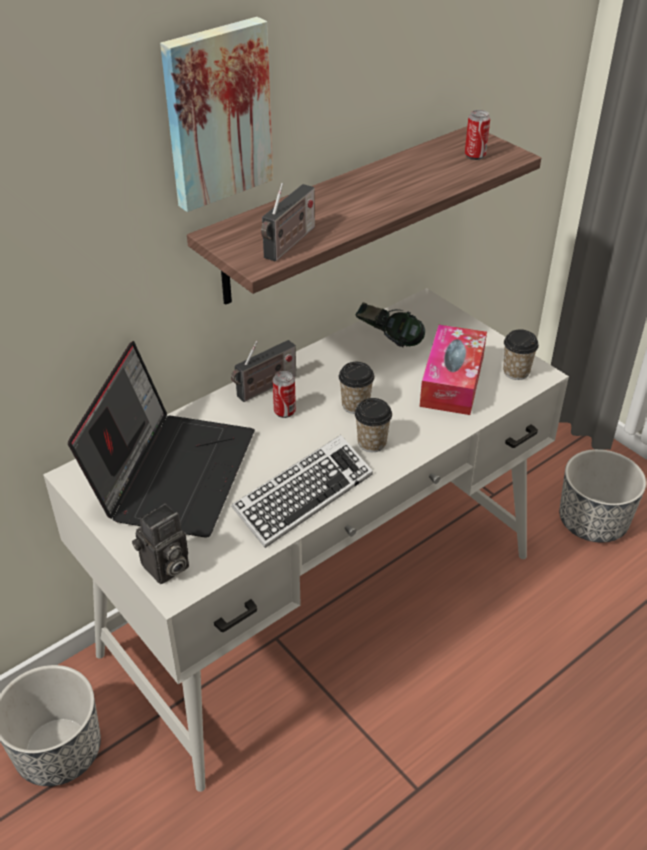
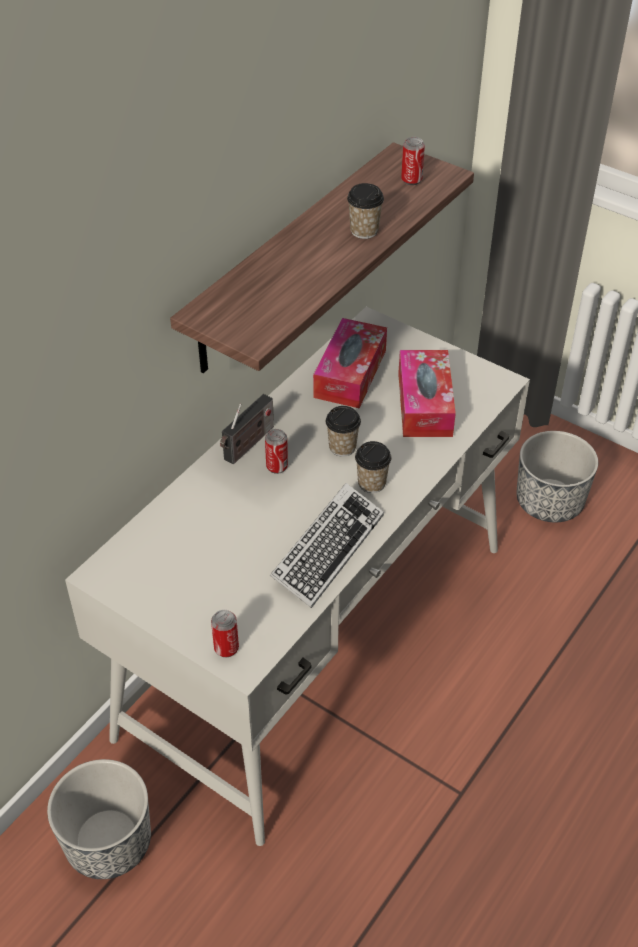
camera: 15 degrees left, 5 degrees up
(165, 569) = (226, 648): camera -> can
(173, 472) = (193, 551): laptop -> none
(216, 114) = (190, 200): picture -> none
(288, 244) = (275, 313): radio -> none
(388, 342) = (350, 373): headphones -> tissue box
(516, 372) = (480, 384): cup -> cup (364, 231)

